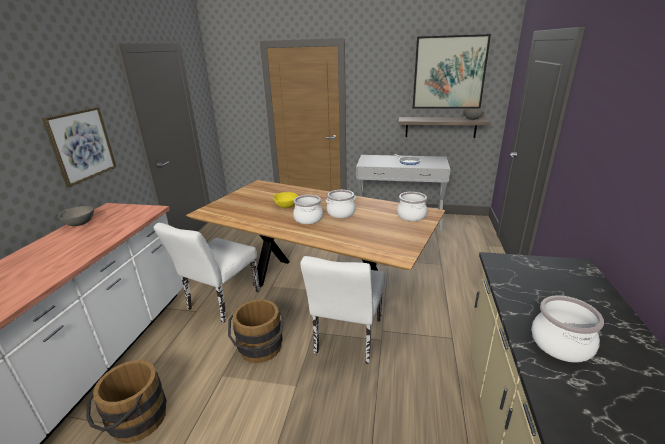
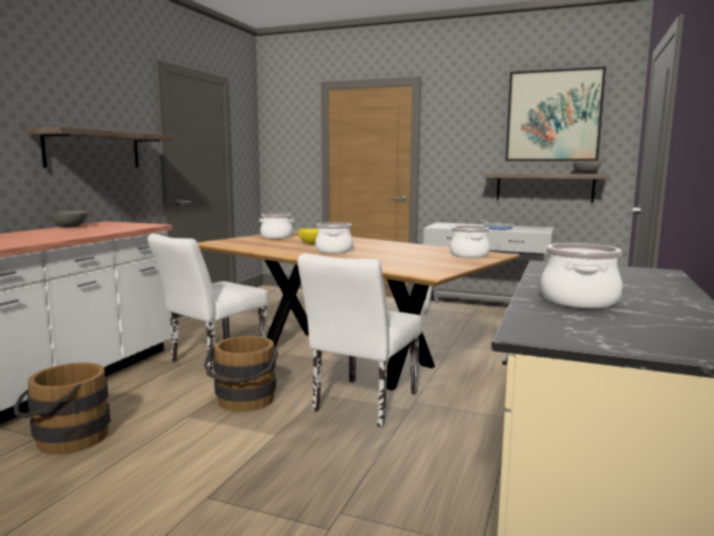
camera: 10 degrees right, 15 degrees down
(81, 145) = (93, 150): picture -> shelf
(341, 213) = (378, 250): cooking pot -> cooking pot (276, 237)

